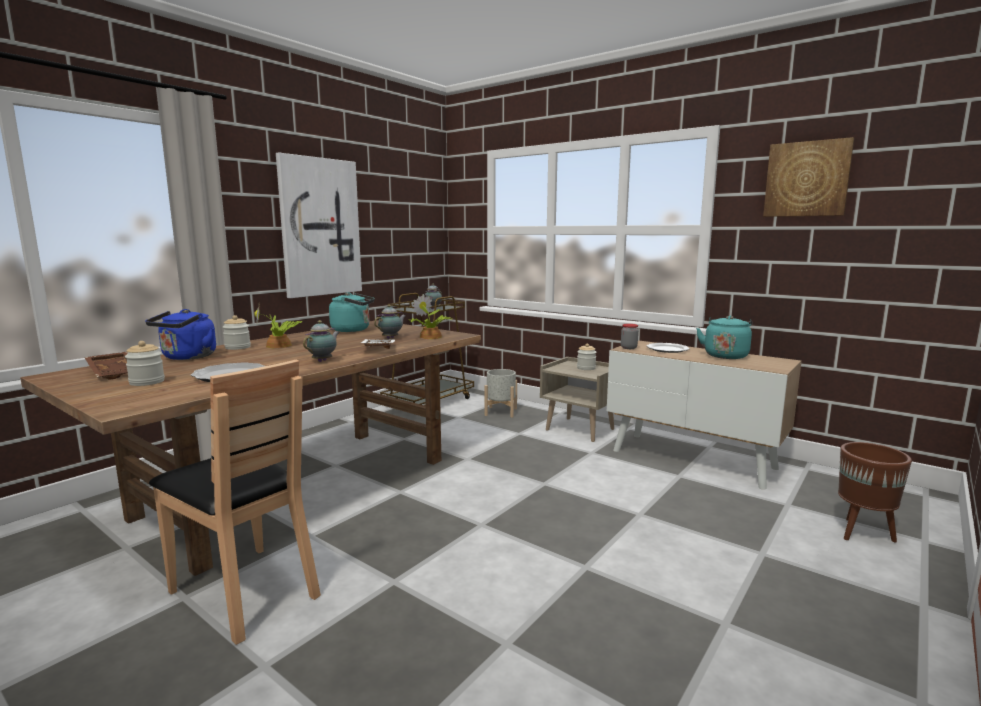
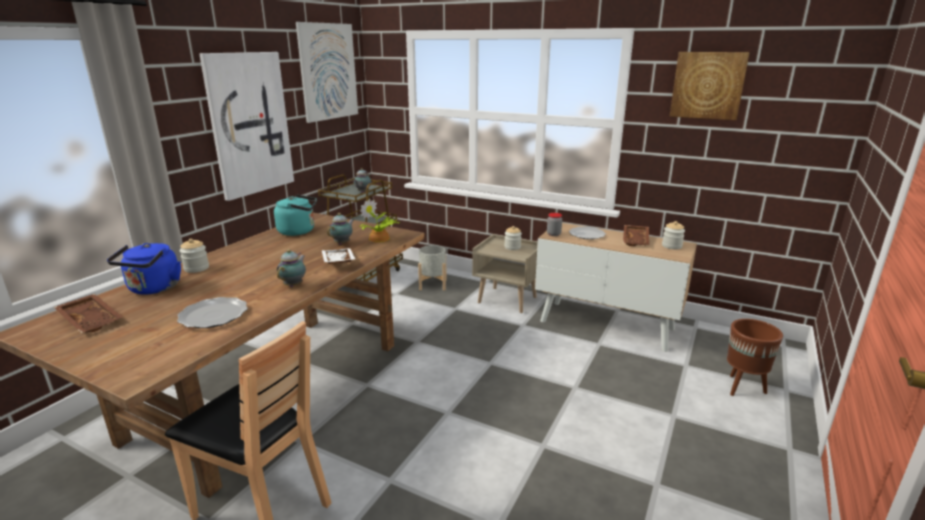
camera: 10 degrees left, 10 degrees up
(147, 382) = (135, 333): jar -> jar (671, 246)
(280, 345) = (238, 262): potted plant -> none
(408, 189) = (328, 72): none -> picture
(725, 355) = (636, 240): turquoise kettle -> brown tray

